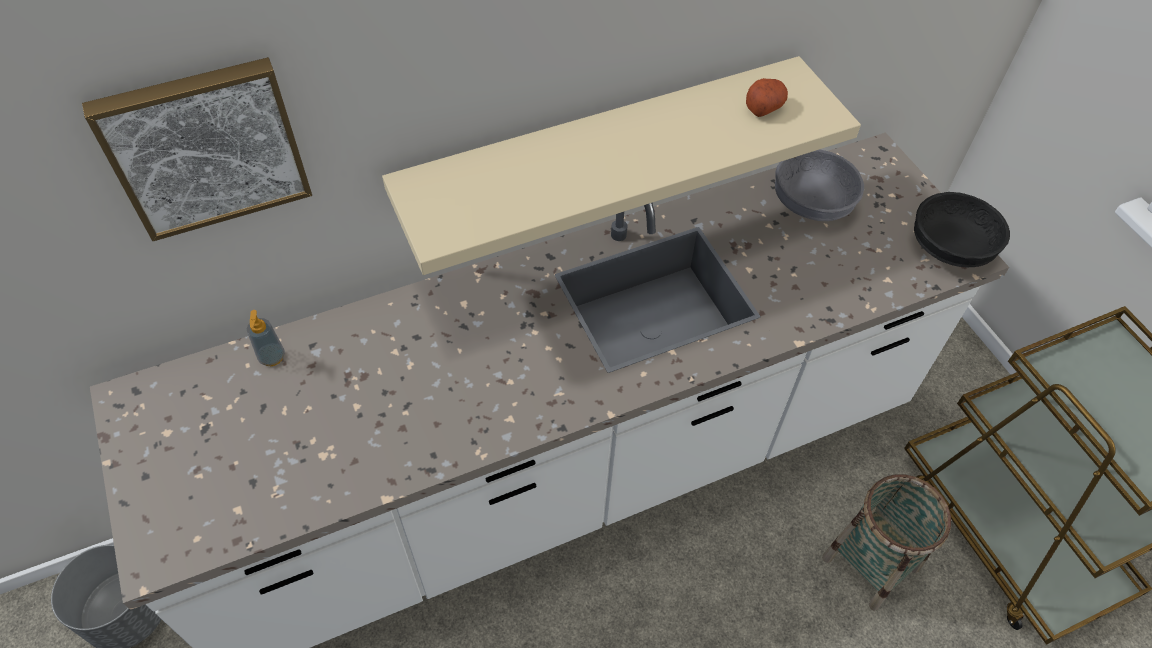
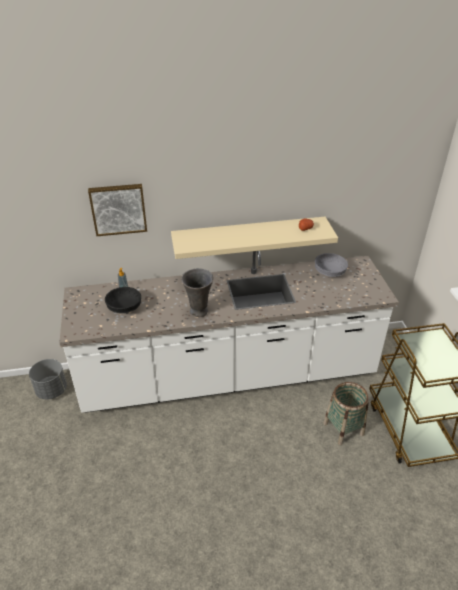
camera: 15 degrees right, 15 degrees down
(512, 401) = (199, 312): none -> grey vase
(952, 247) = (378, 293): black bowl -> black bowl (124, 308)

